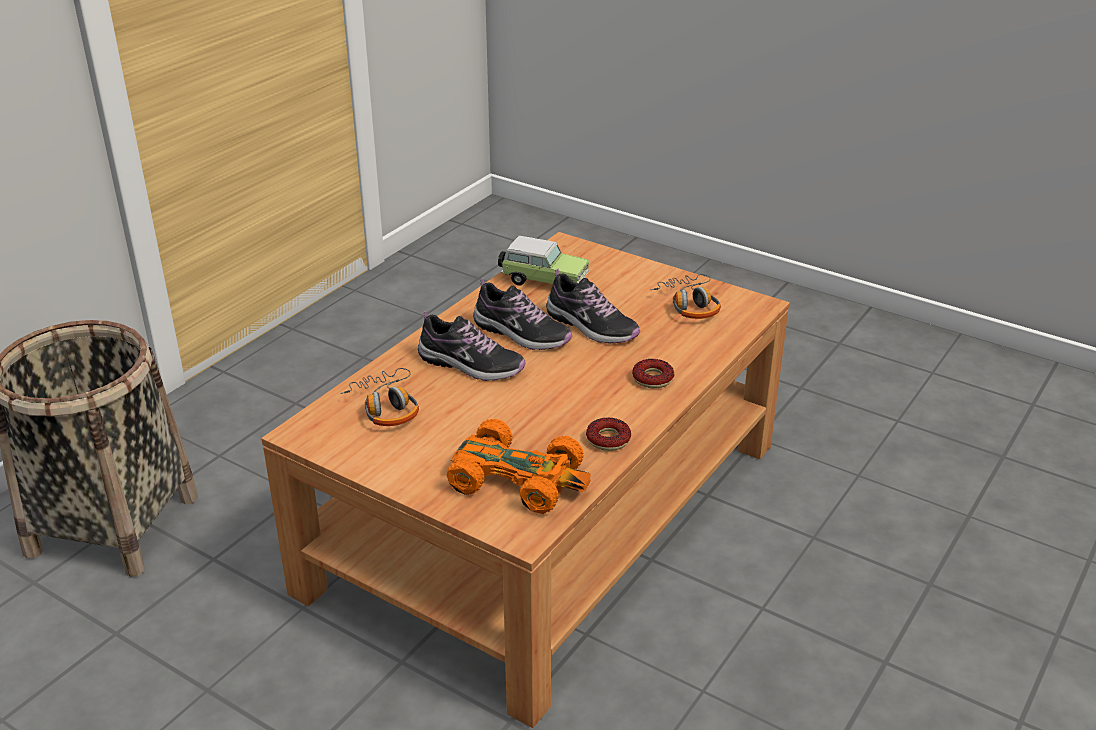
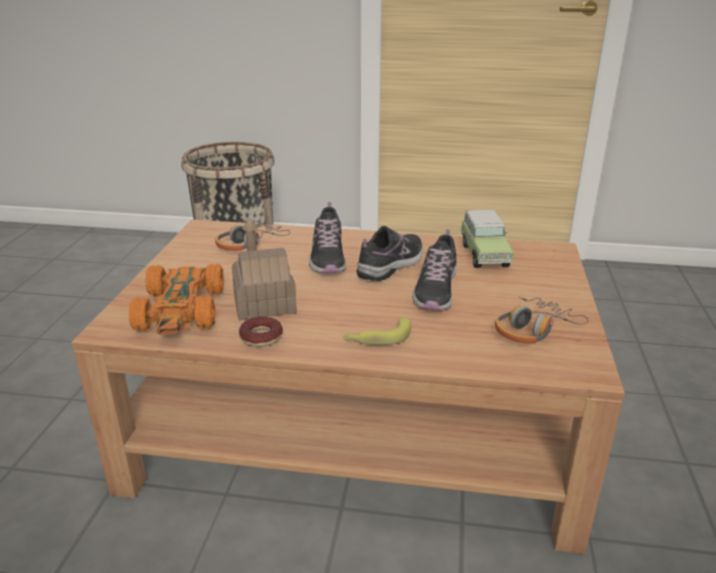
camera: 65 degrees right, 5 degrees down
(521, 333) = (391, 264): shoe -> shoe turned 150 degrees counterclockwise
(542, 425) = (264, 303): none -> toy house
(653, 378) = (377, 338): donut -> banana

